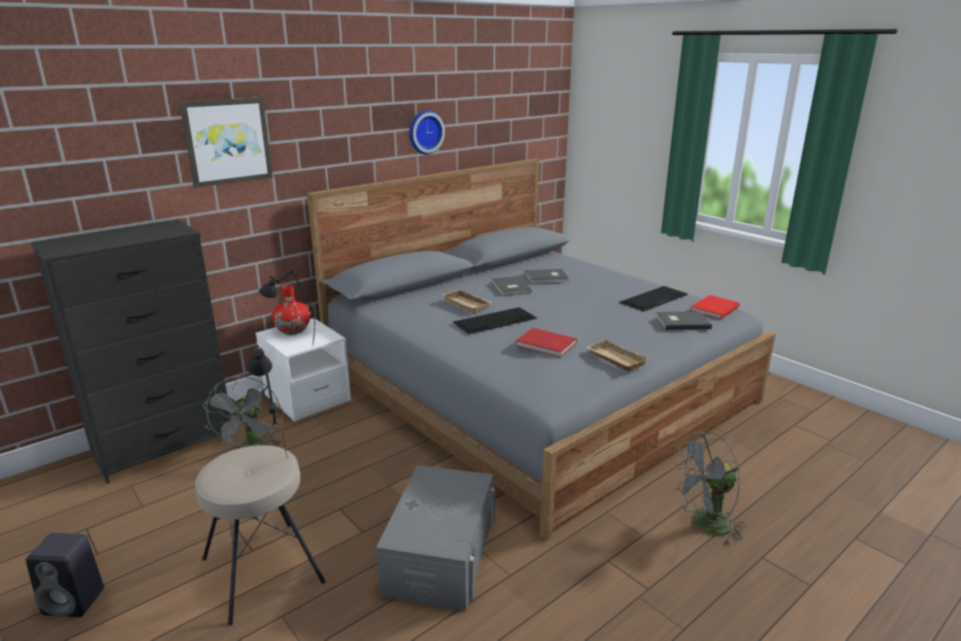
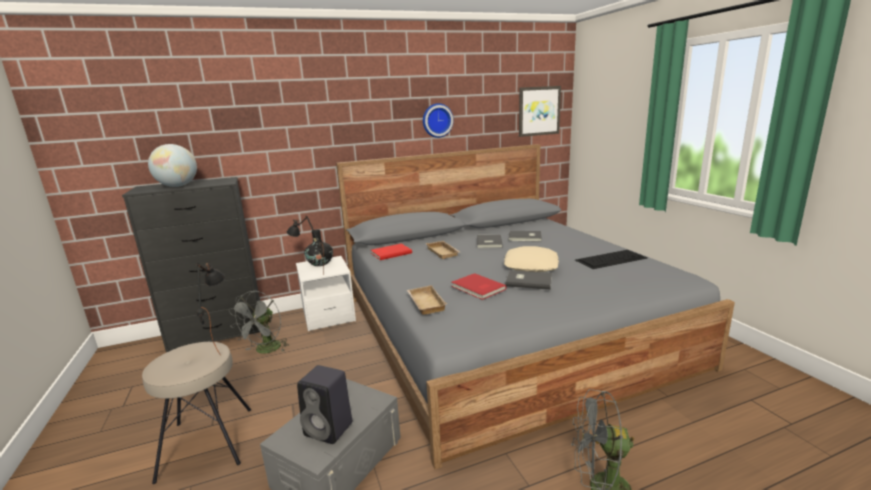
camera: 20 degrees right, 5 degrees down
(76, 601) = (84, 438): black speaker -> black speaker (330, 429)
(111, 240) = (178, 186): none -> globe
(227, 141) = (276, 123): picture -> picture (539, 111)
(293, 330) = (320, 263): red vase -> black vase
(495, 320) = (454, 265): keyboard -> none
(579, 313) = (531, 266): none -> beige pillow
(614, 359) = (533, 307): beige tray -> beige tray (424, 303)
(681, 322) = (623, 281): grey book -> grey book (528, 281)
(713, 308) = (666, 272): red book -> red book (390, 253)

